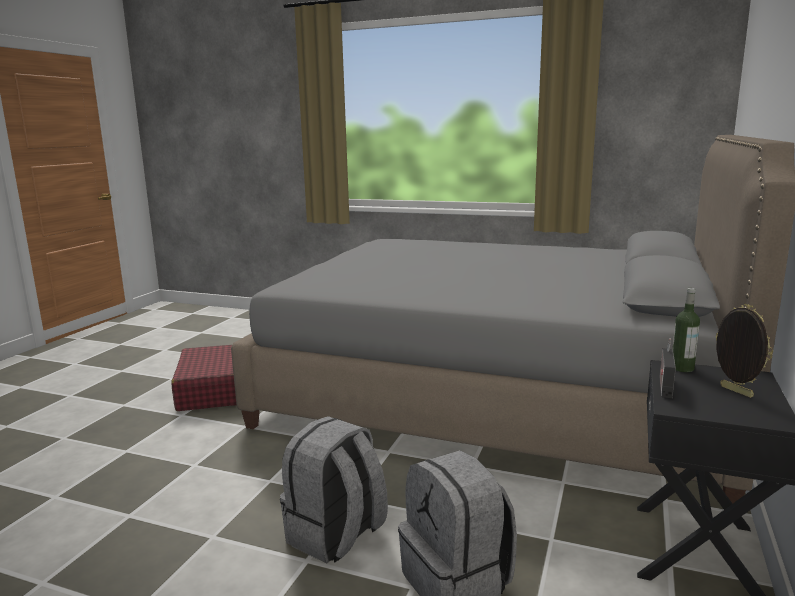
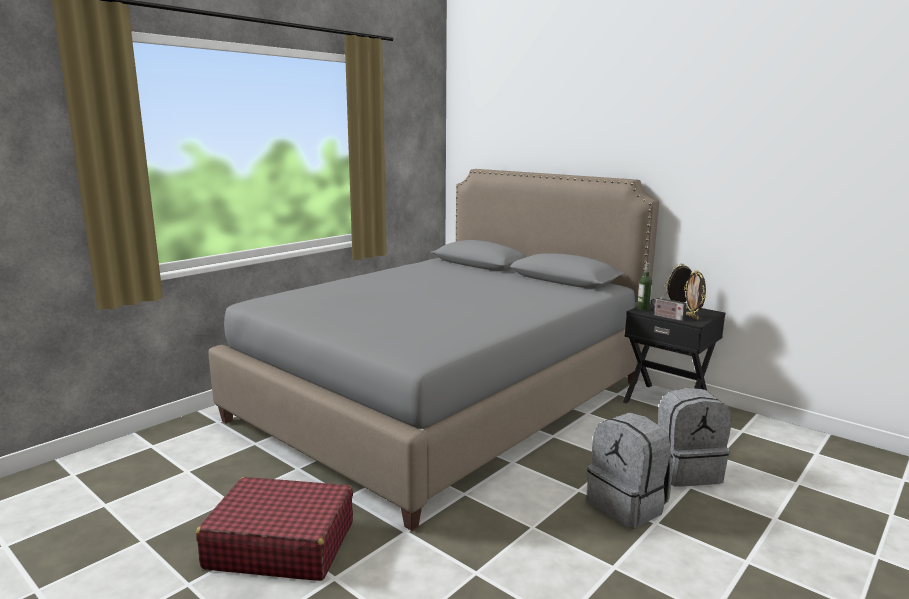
camera: 70 degrees left, 0 degrees up
(703, 404) = (692, 317): none -> picture frame

